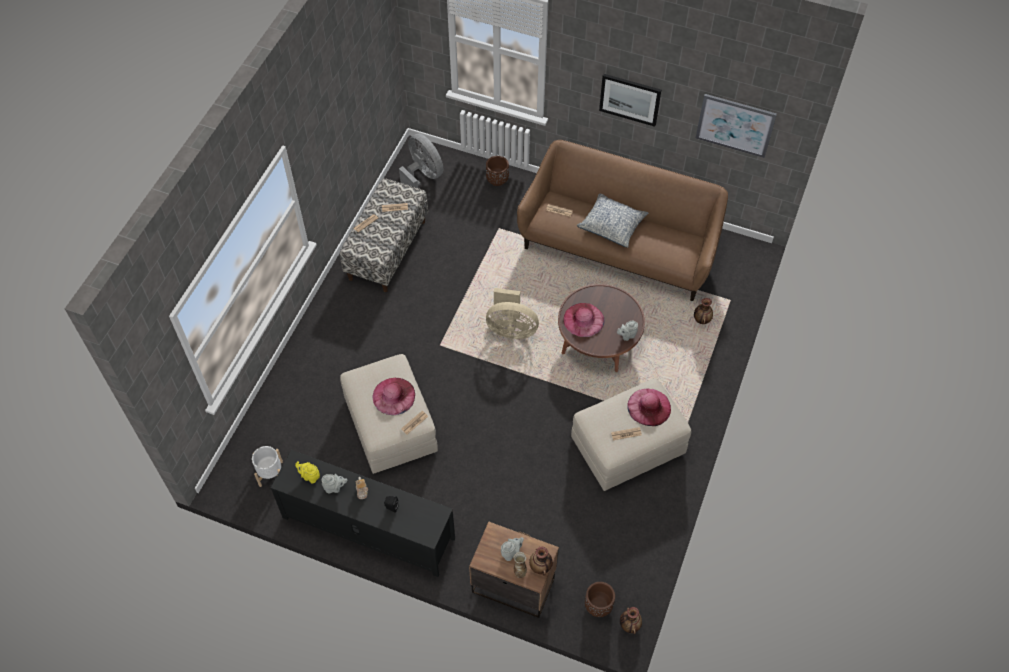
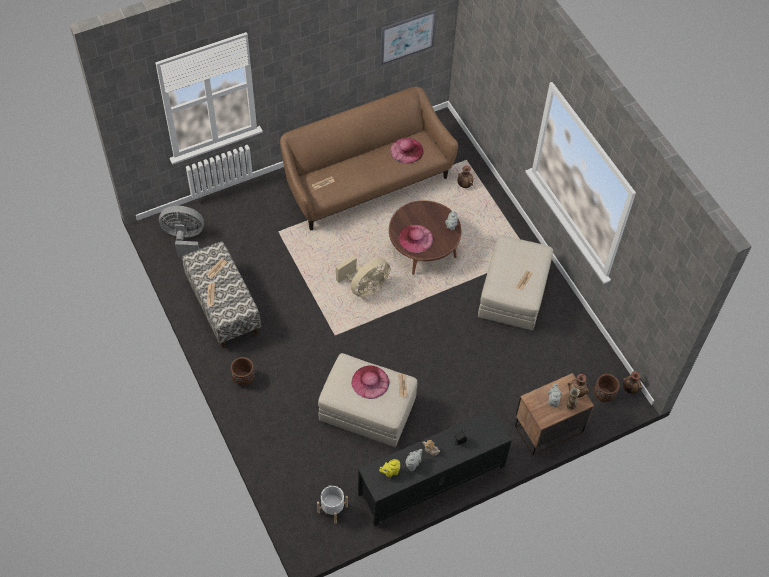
camera: 50 degrees left, 0 degrees up
(497, 180) = (237, 201): brown planter -> brown planter (244, 378)
(612, 225) = (365, 166): pillow -> none
(630, 99) = (325, 68): picture -> none
(649, 407) = (517, 254): pink hat -> pink hat (406, 150)

